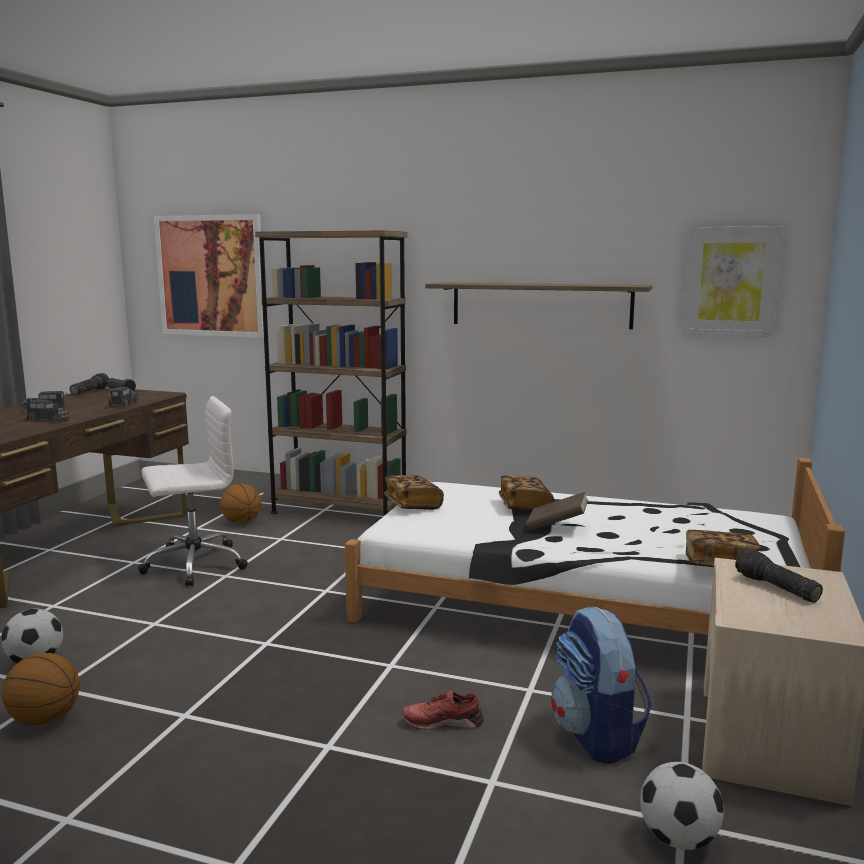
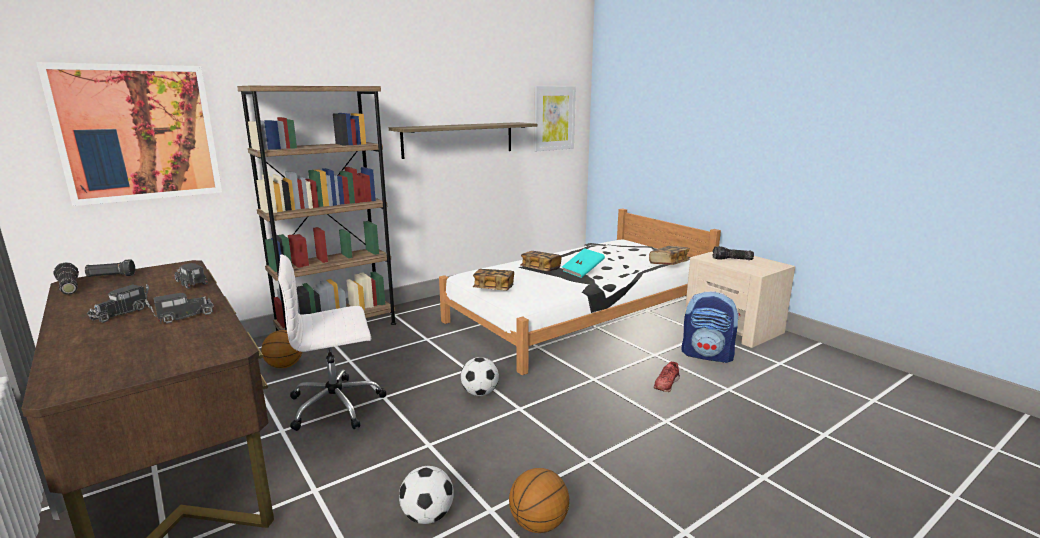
camera: 55 degrees left, 5 degrees up
(193, 564) = (337, 405): white office chair -> white office chair turned 120 degrees counterclockwise
(557, 526) = (583, 271): brown book -> turquoise book
(678, 839) = (790, 367): football -> football (480, 393)

